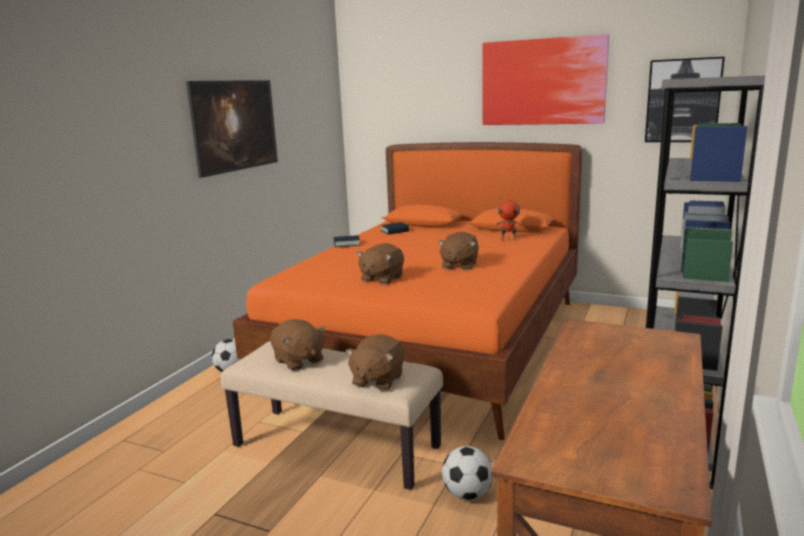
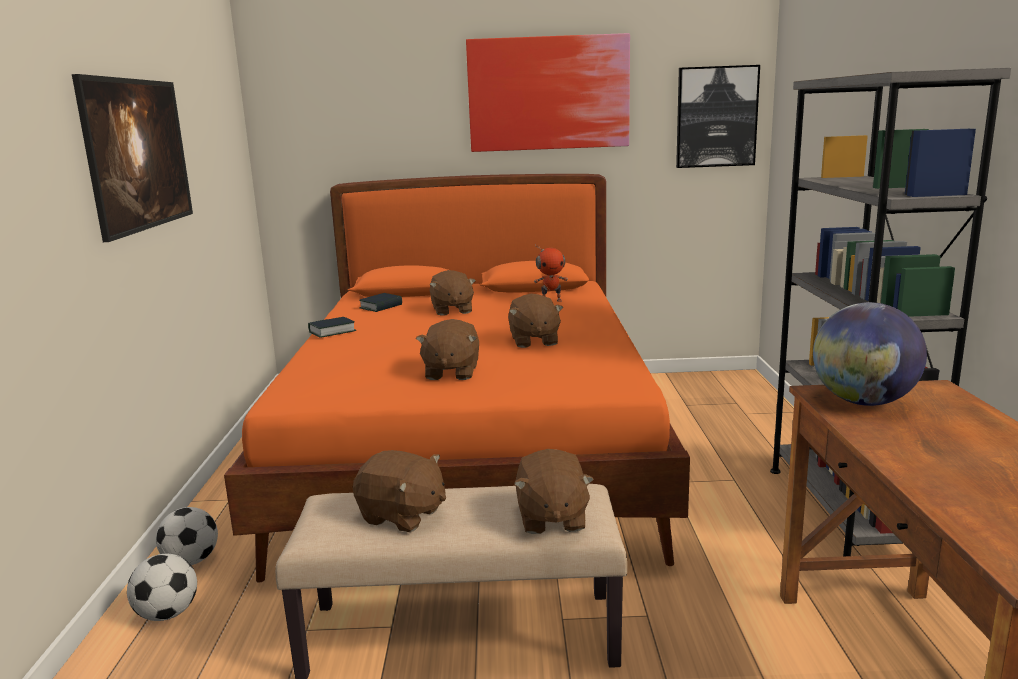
camera: 25 degrees left, 0 degrees up
(435, 238) = (452, 310): none -> brown plush toy
(467, 494) = (693, 650): football -> football (167, 614)
(601, 338) = (863, 402): none -> globe

